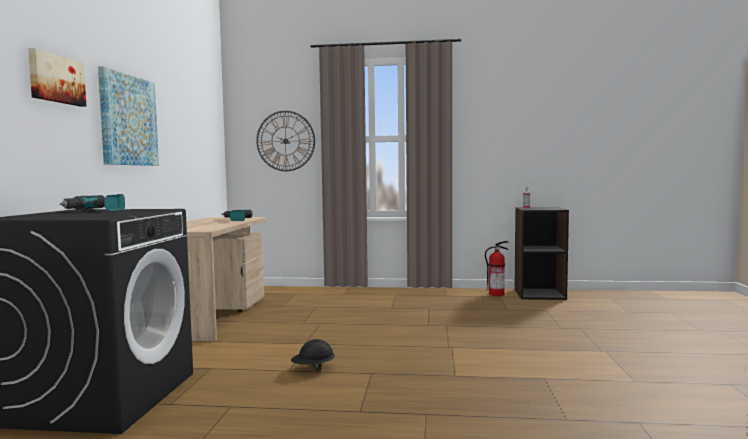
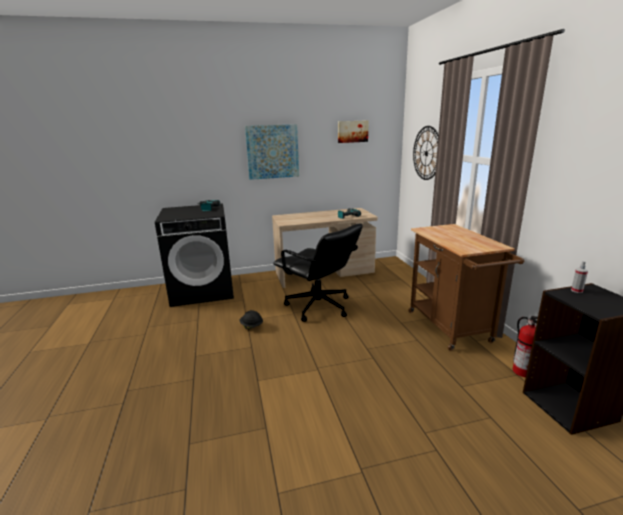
camera: 70 degrees right, 15 degrees up
(56, 79) = (213, 140): picture -> picture (352, 131)
(309, 330) = (319, 307): none -> black office chair
(421, 297) = (452, 329): none -> brown cart

